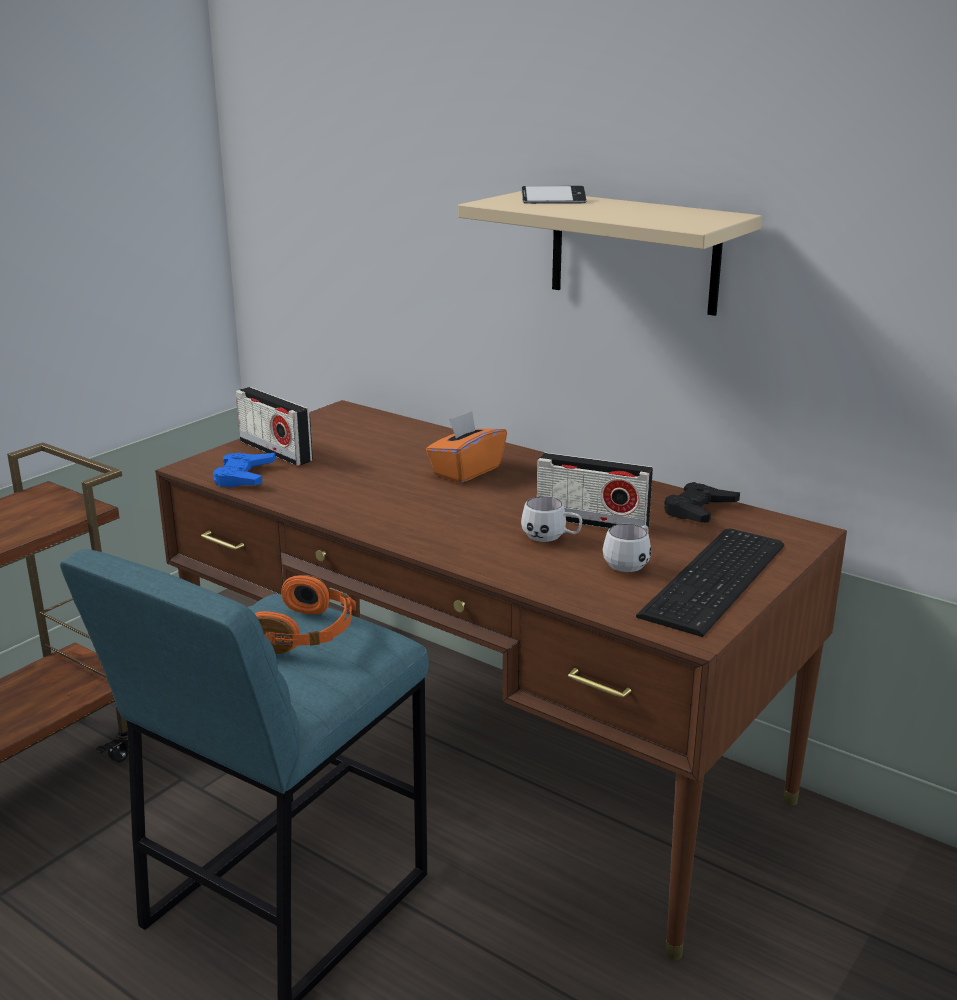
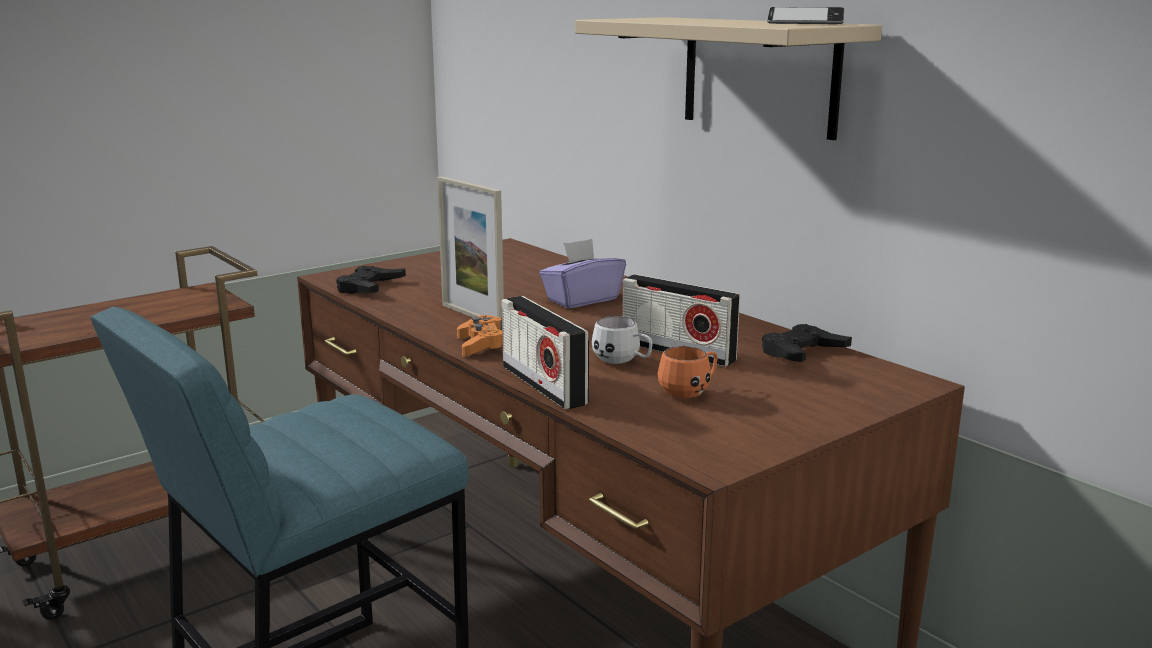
camera: 15 degrees right, 5 degrees down
(244, 476) = (369, 287): blue game controller -> black game controller
(275, 451) = (415, 271): radio -> radio (543, 385)
(308, 634) = (352, 428): orange headphones -> none
(374, 501) = (472, 315): none -> picture frame
(409, 535) = (482, 345): none -> orange game controller
(466, 471) = (582, 299): orange tissue box -> purple tissue box
(553, 201) = (674, 19): phone -> phone (805, 23)
(630, 564) = (690, 392): white mug -> orange mug
(719, 579) = (780, 416): keyboard -> none

